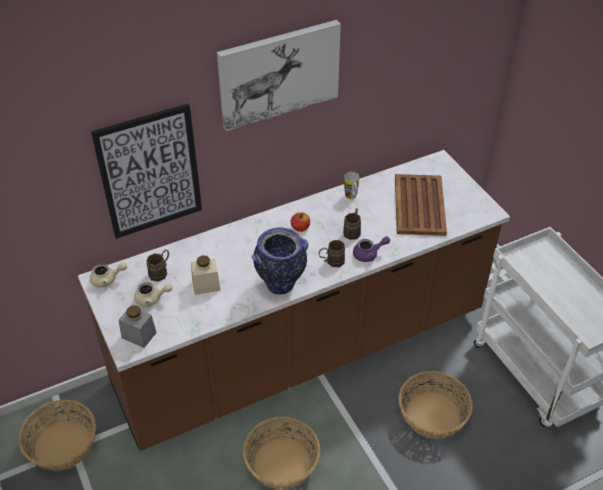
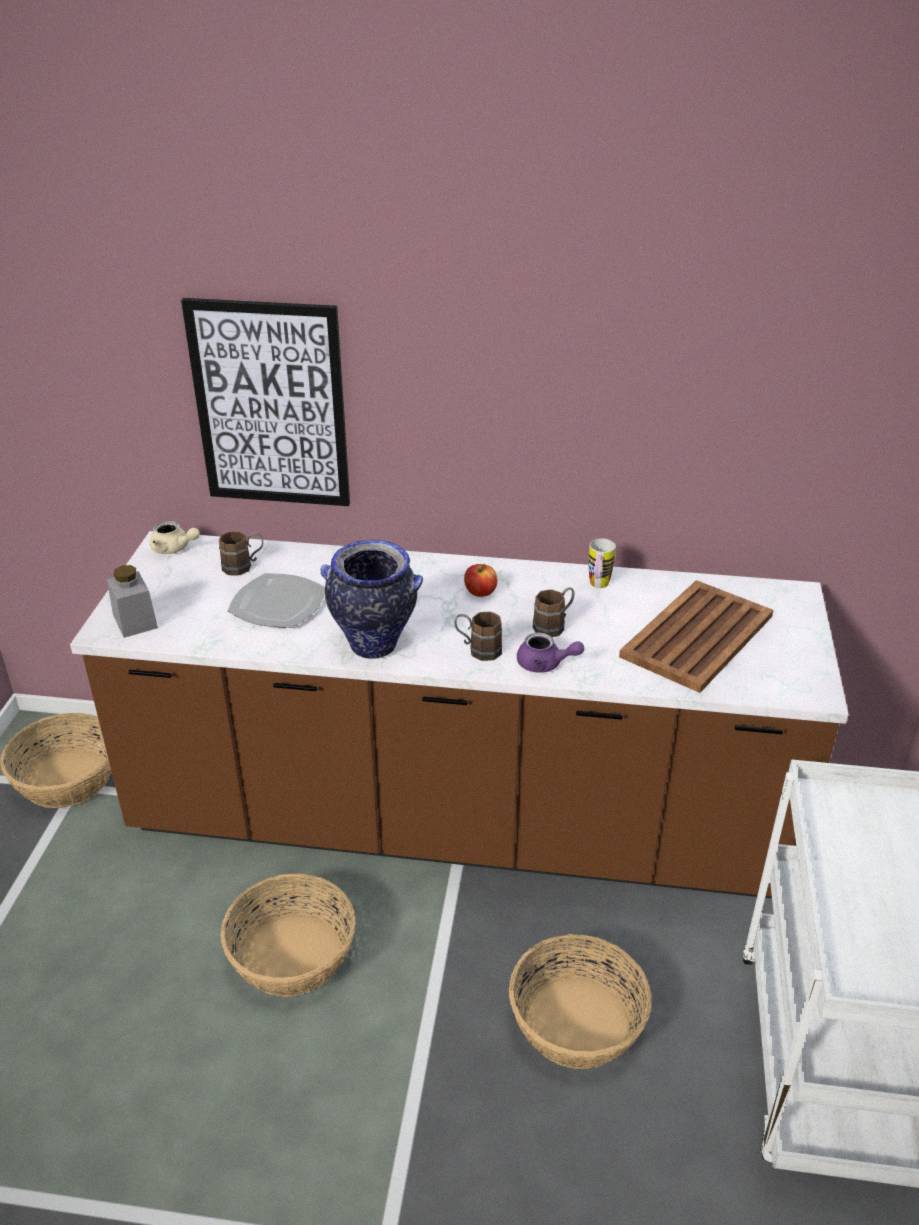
camera: 35 degrees right, 10 degrees down
(152, 299) = (197, 590): beige teapot -> none
(206, 285) = (279, 603): beige jar -> plate
(278, 73) = (496, 307): picture -> none

